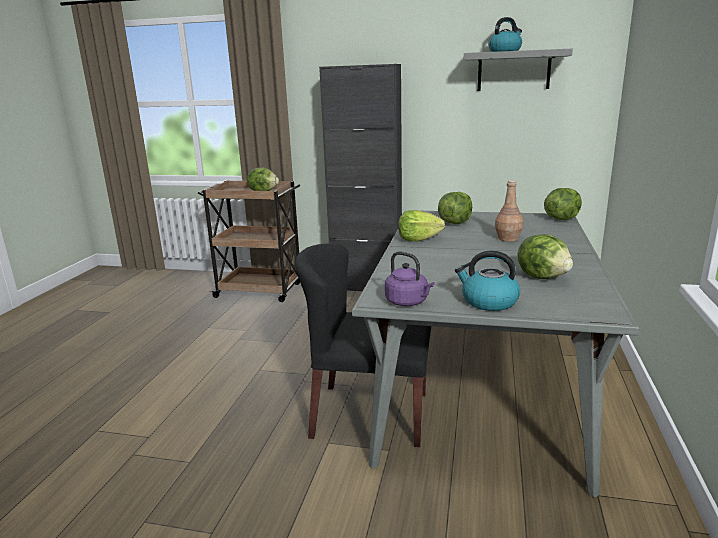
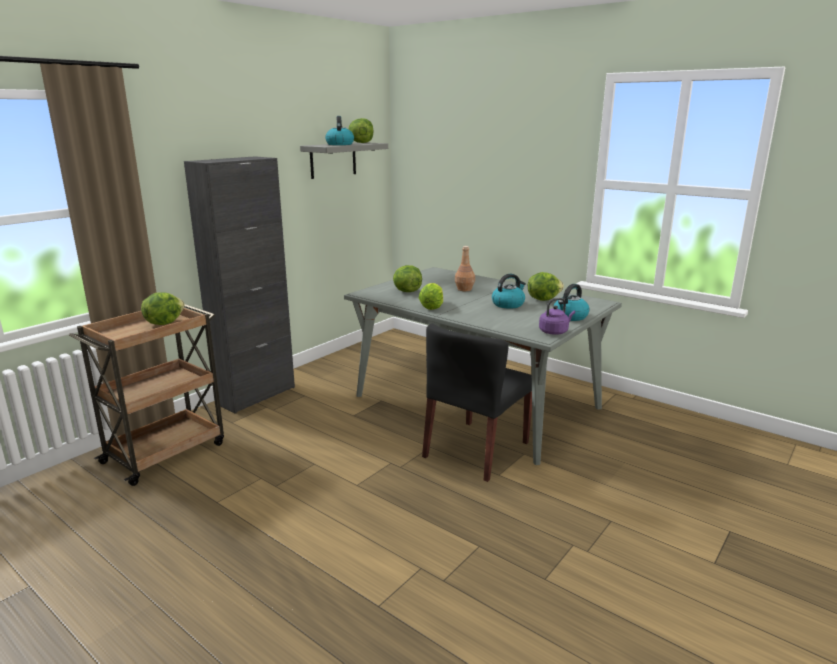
camera: 65 degrees left, 0 degrees up
(485, 264) = (508, 304): none -> kettle
(561, 219) = (441, 271): lettuce -> lettuce (361, 143)

